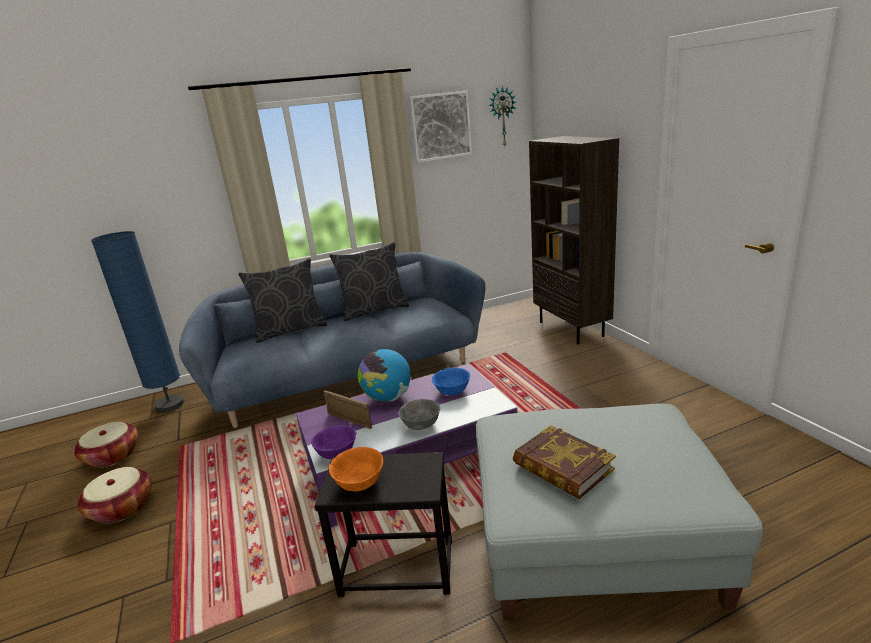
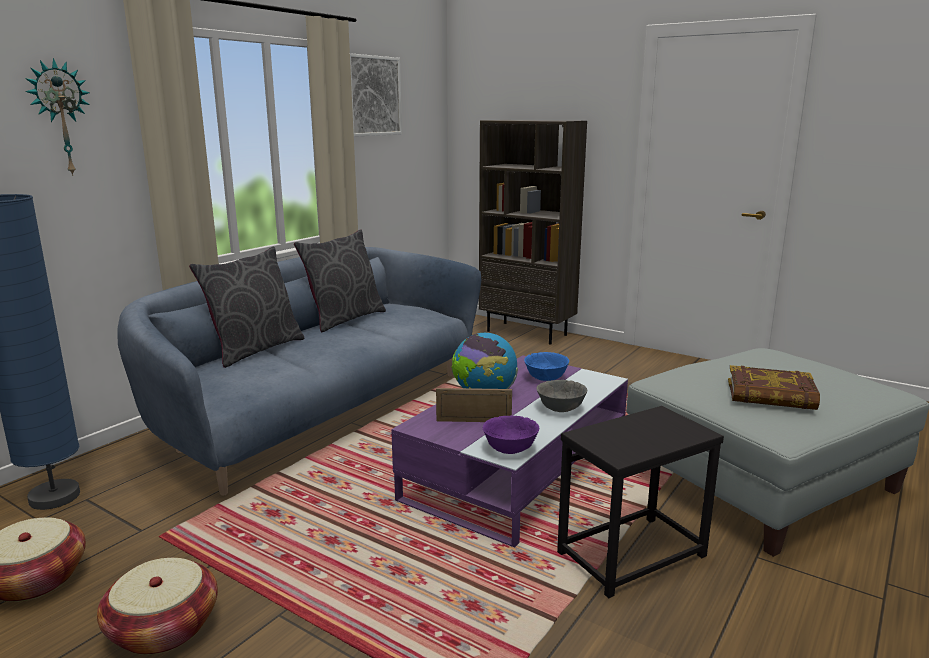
camera: 35 degrees left, 5 degrees down
(360, 483) = (630, 443): orange bowl -> none
(502, 117) = (425, 95): wall clock -> wall clock (60, 118)

